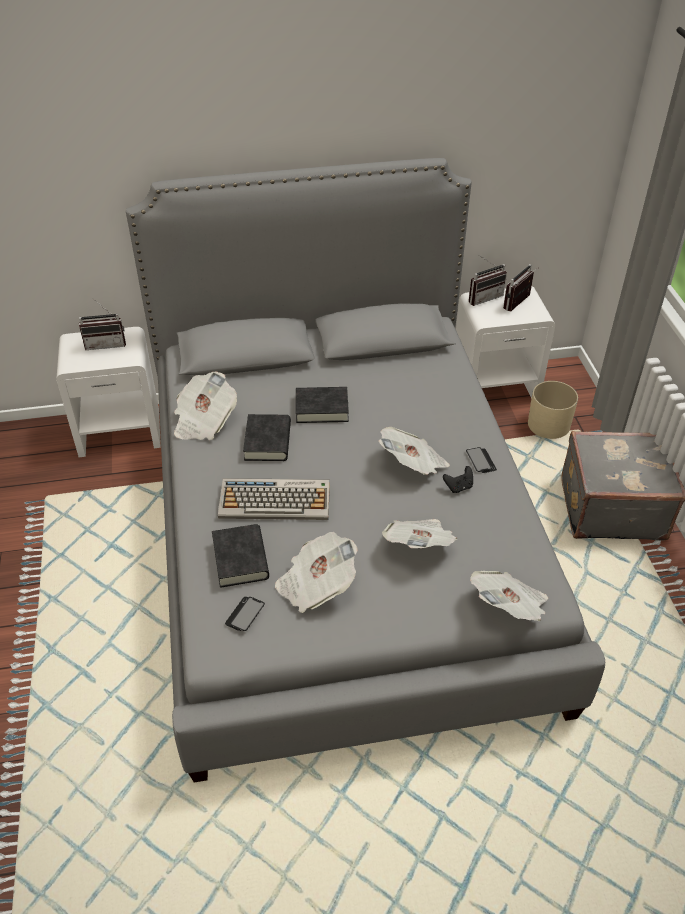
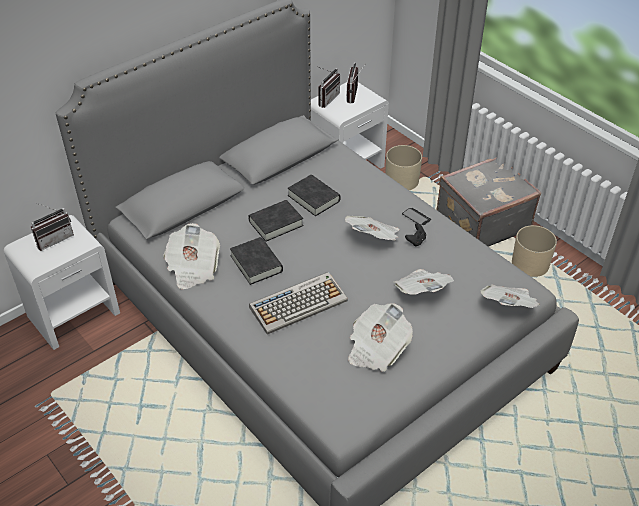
camera: 30 degrees left, 0 degrees up
(240, 559) = (309, 355): black book -> black book (313, 198)
(245, 614) = (344, 391): phone -> none
(637, 580) = (530, 264): none -> beige planter

